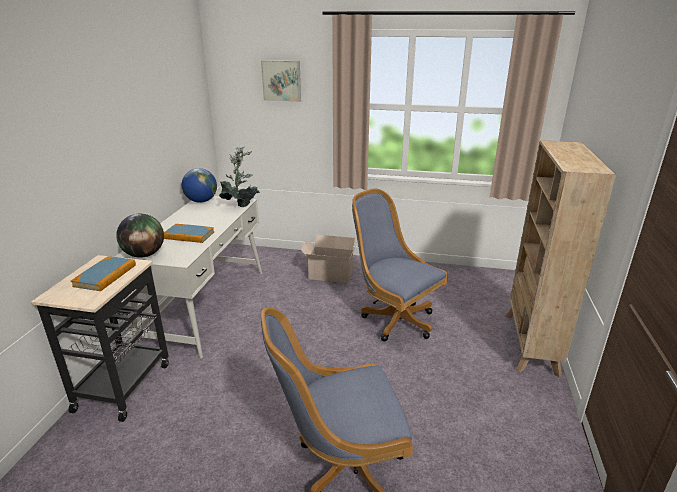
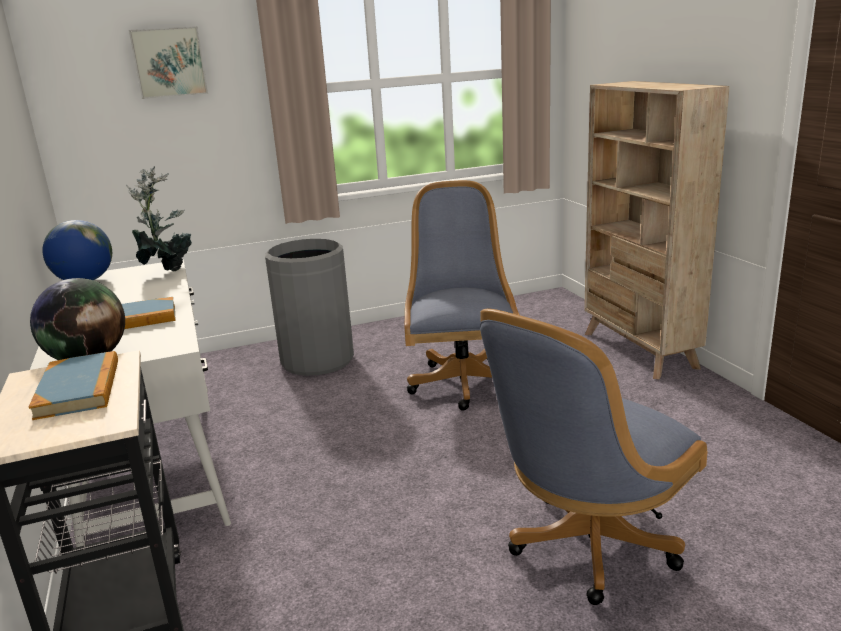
camera: 30 degrees left, 5 degrees down
(329, 274) = (317, 360): cardboard box -> grey trash can
(393, 319) = (462, 379): blue office chair -> blue office chair turned 75 degrees clockwise

